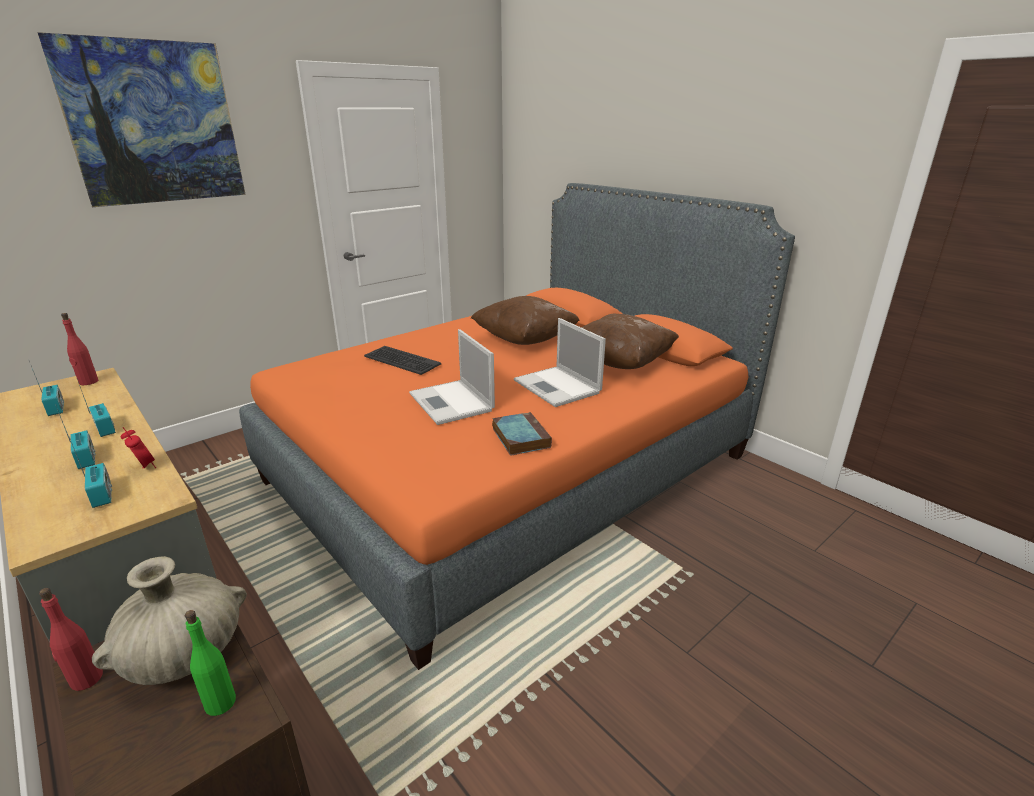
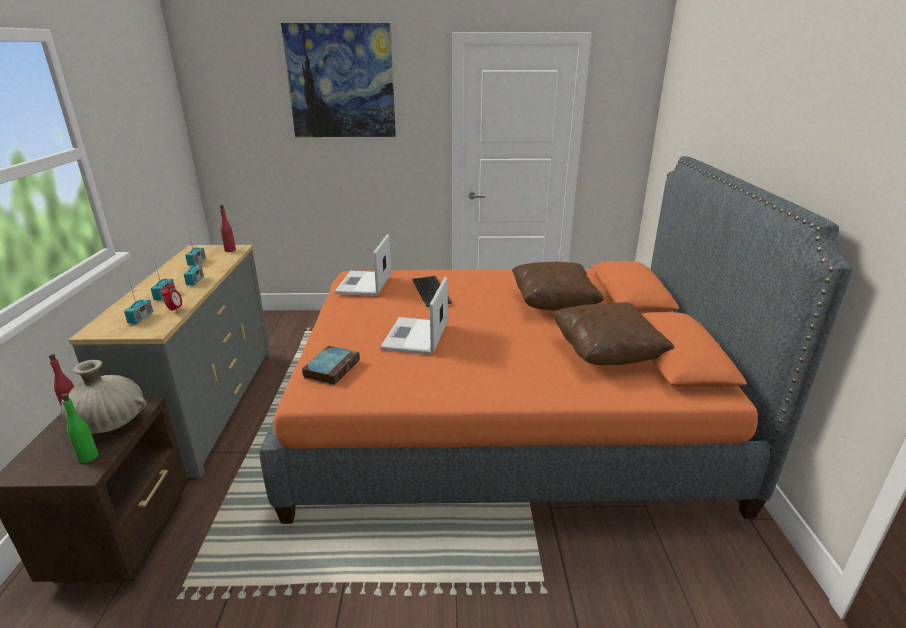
camera: 40 degrees right, 0 degrees up
(519, 437) = (418, 383): book -> book (332, 368)
(558, 387) = (512, 355): laptop -> laptop (364, 284)

